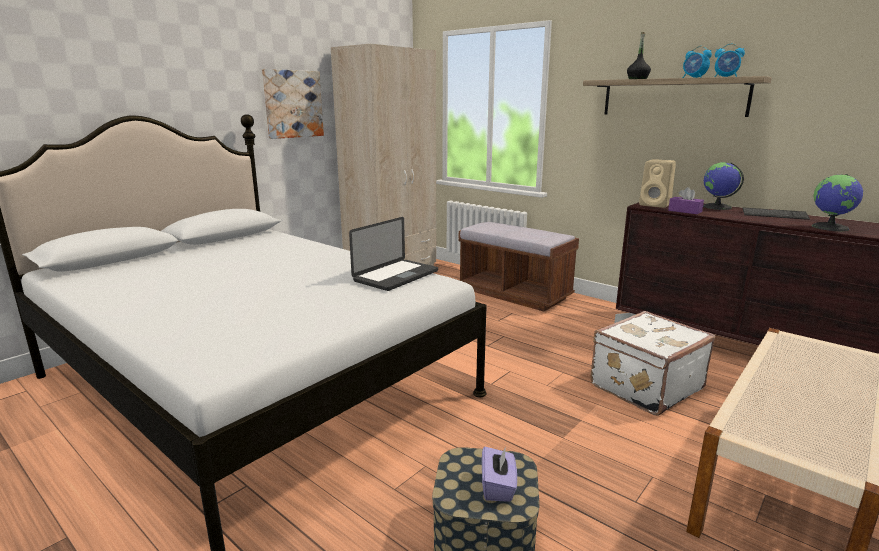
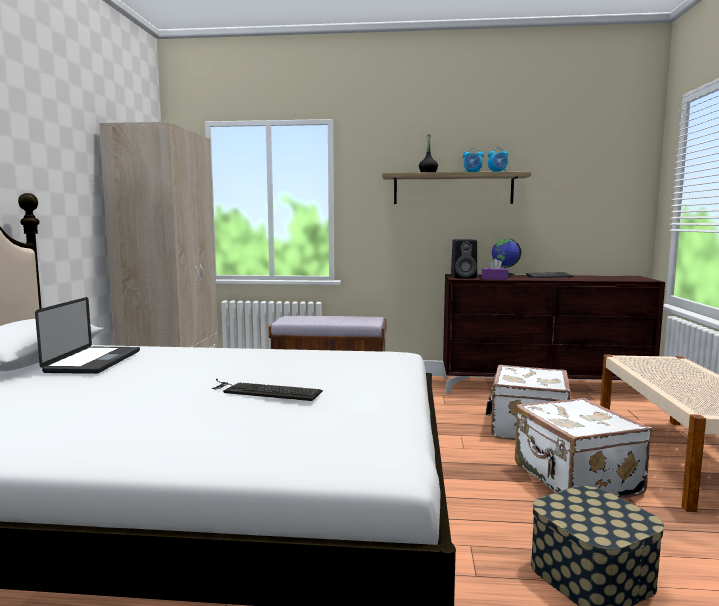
camera: 35 degrees left, 10 degrees down
(274, 292) = (262, 391): none -> keyboard
(293, 104) = (65, 186): picture -> none
(396, 276) = (348, 357): laptop -> laptop (94, 361)
(498, 487) = (610, 514): purple tissue box -> none
(610, 452) = (574, 480): none -> white suitcase
(656, 205) = (464, 277): beige speaker -> black speaker
(830, 227) = (596, 279): globe -> none

